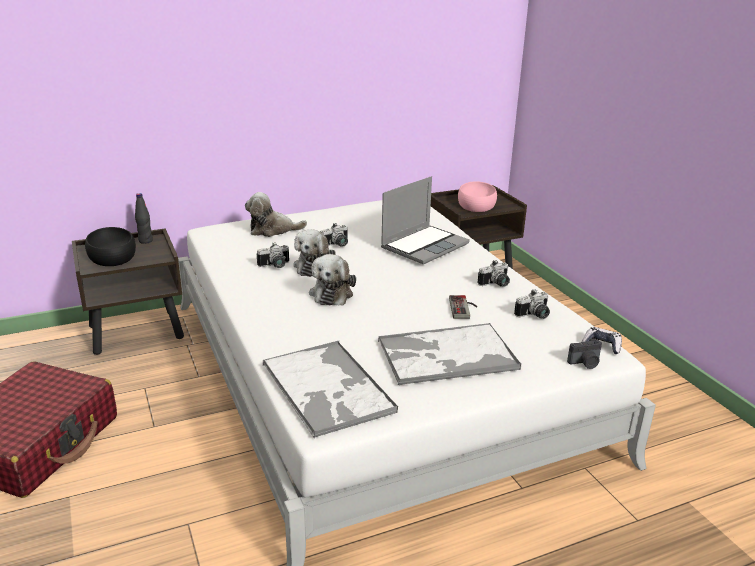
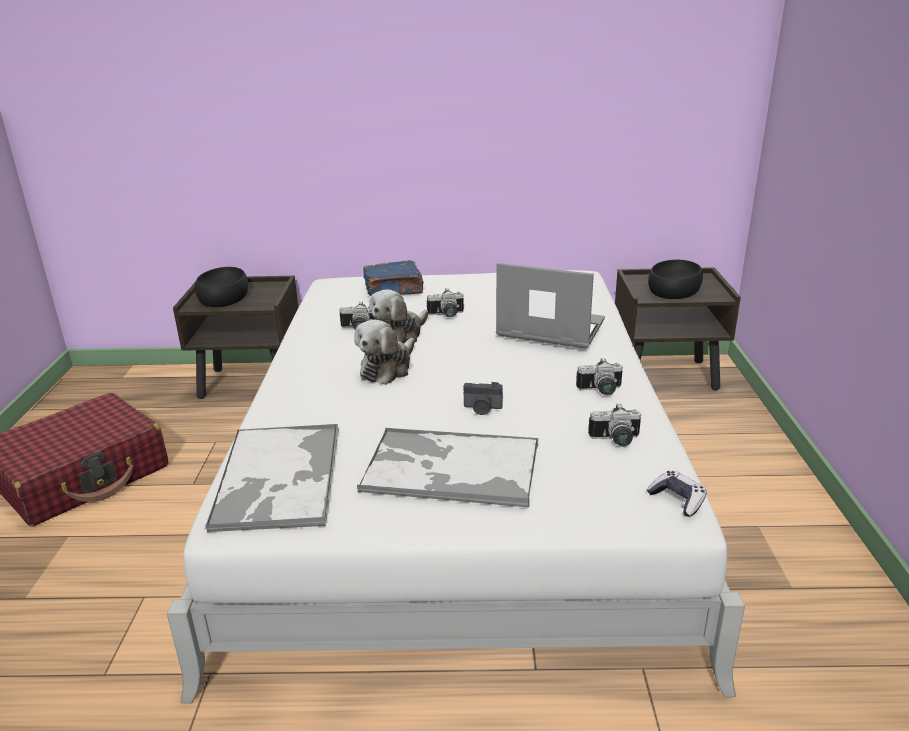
camera: 25 degrees right, 0 degrees up
(145, 241) = (267, 286): black bottle -> none
(272, 230) = (394, 290): plush toy -> blue book
(424, 245) = (548, 329): laptop -> laptop turned 135 degrees counterclockwise
(464, 308) = (529, 414): game controller -> none
(477, 204) = (674, 289): pink bowl -> black bowl
(585, 363) = (630, 519): camera -> camera (482, 409)

